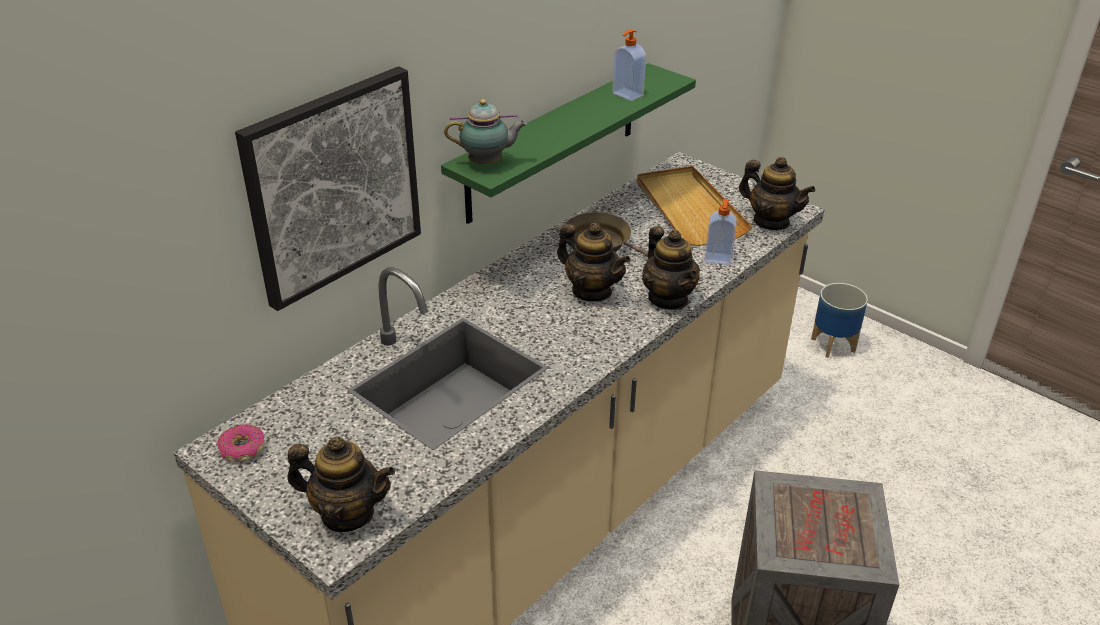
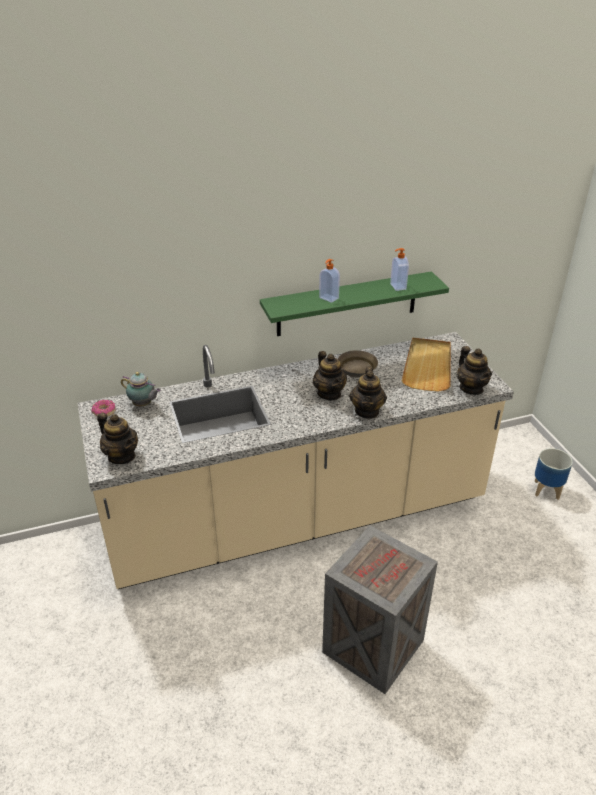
camera: 30 degrees right, 0 degrees up
(333, 185) = (185, 294): picture -> none
(487, 163) = (283, 304): teapot -> teapot (143, 404)
(718, 259) = (417, 399): soap dispenser -> soap dispenser (328, 298)

